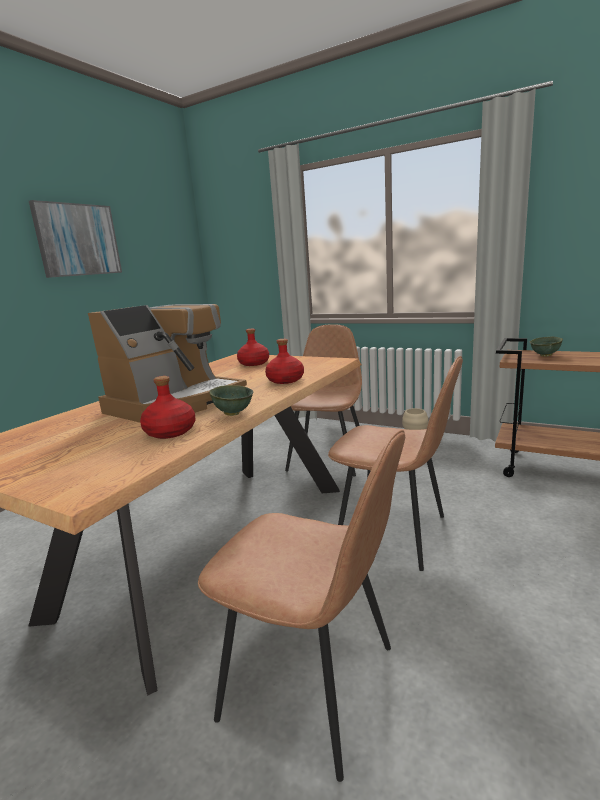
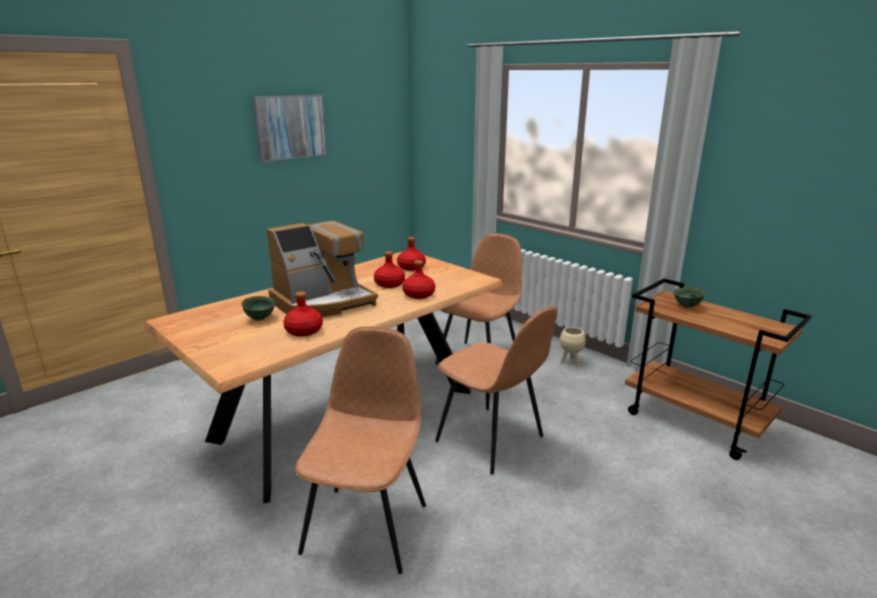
camera: 15 degrees right, 5 degrees up
(233, 413) = (355, 322): green bowl -> green bowl (260, 318)
(242, 378) = (389, 284): none -> red bottle
(313, 684) = (367, 525): brown chair -> brown chair turned 120 degrees counterclockwise

